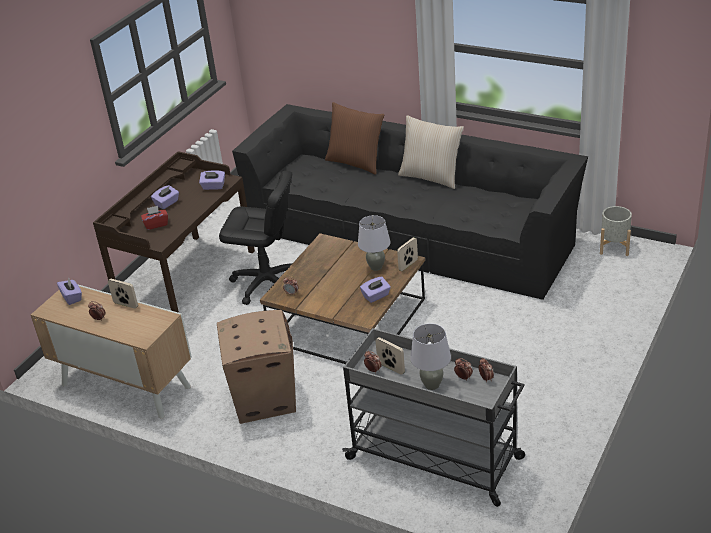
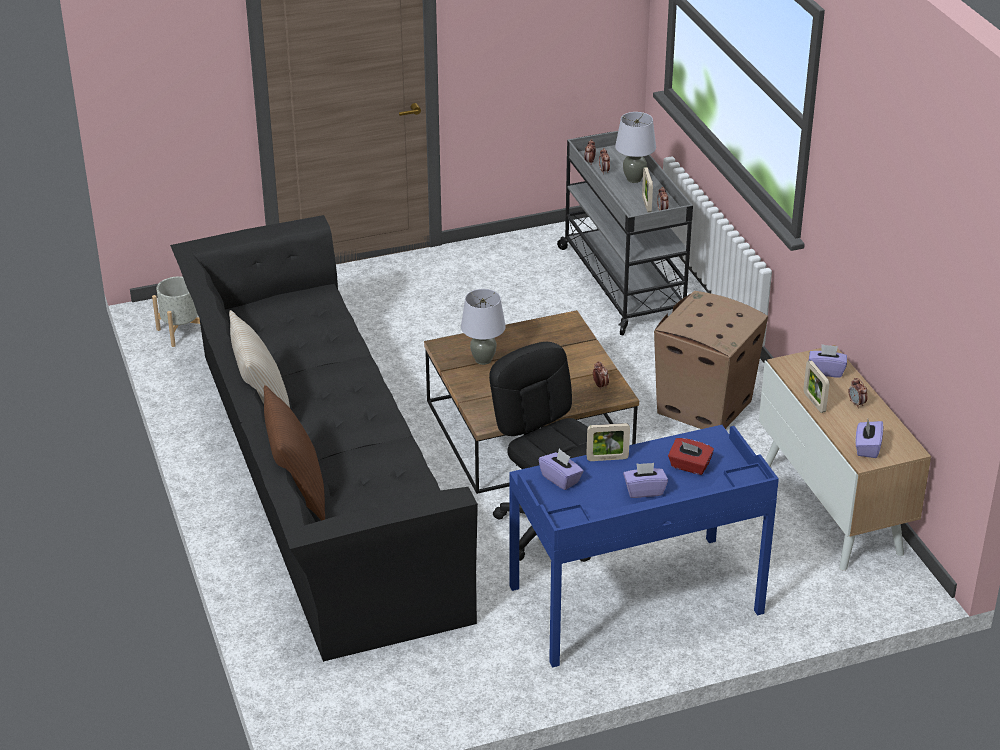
camera: 140 degrees left, 0 degrees up
(186, 280) = (636, 601): brown desk -> blue desk
(376, 296) = (528, 333): purple tissue box -> purple tissue box (826, 371)
(408, 265) = (452, 342): picture frame -> picture frame (607, 458)

